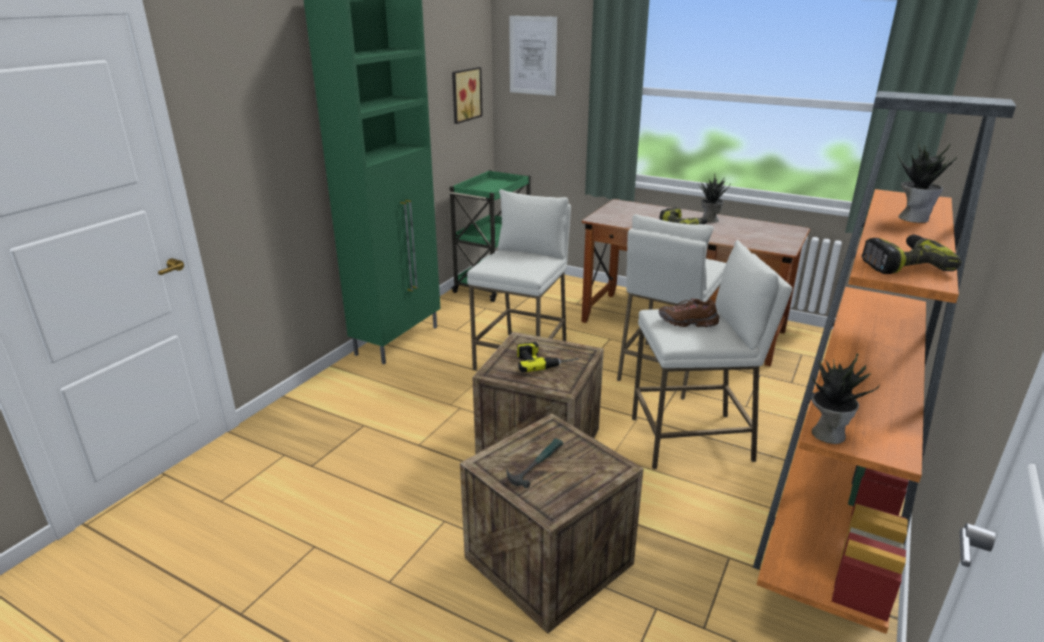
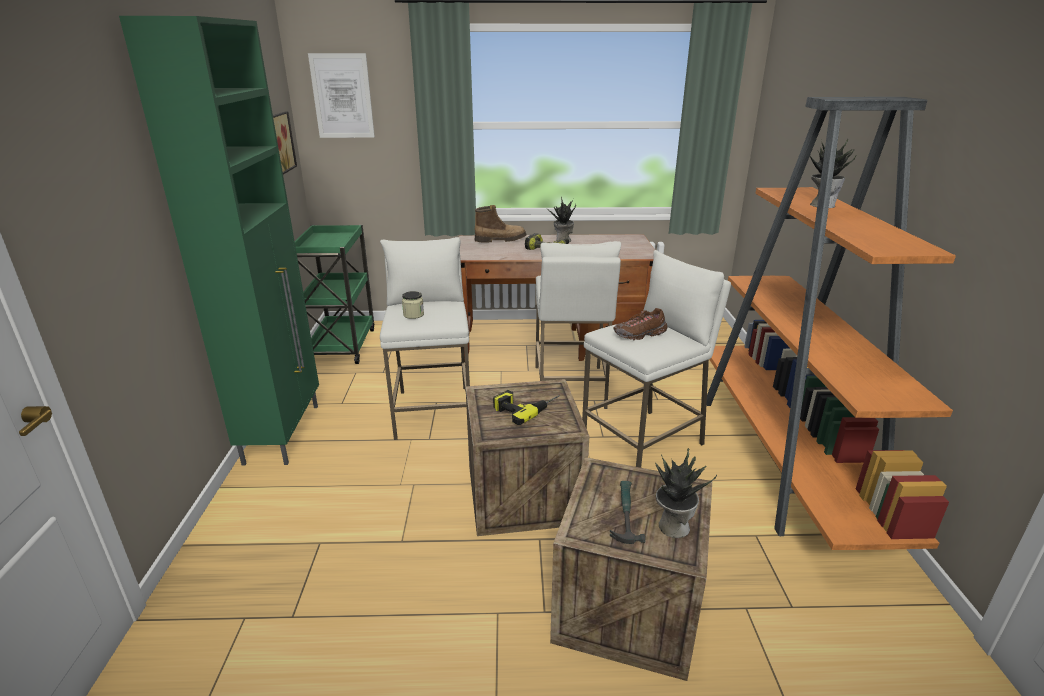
camera: 30 degrees left, 0 degrees up
(505, 261) = (413, 315): none -> jar
(647, 209) = (500, 240): none -> boot
(827, 433) = (865, 398): potted plant -> potted plant (672, 526)
(902, 264) = (885, 240): power drill -> none

